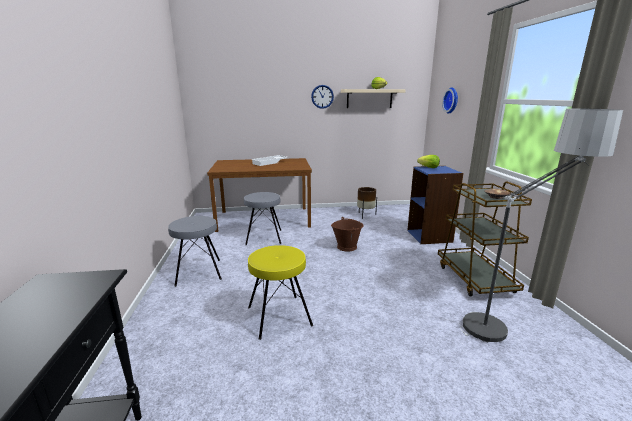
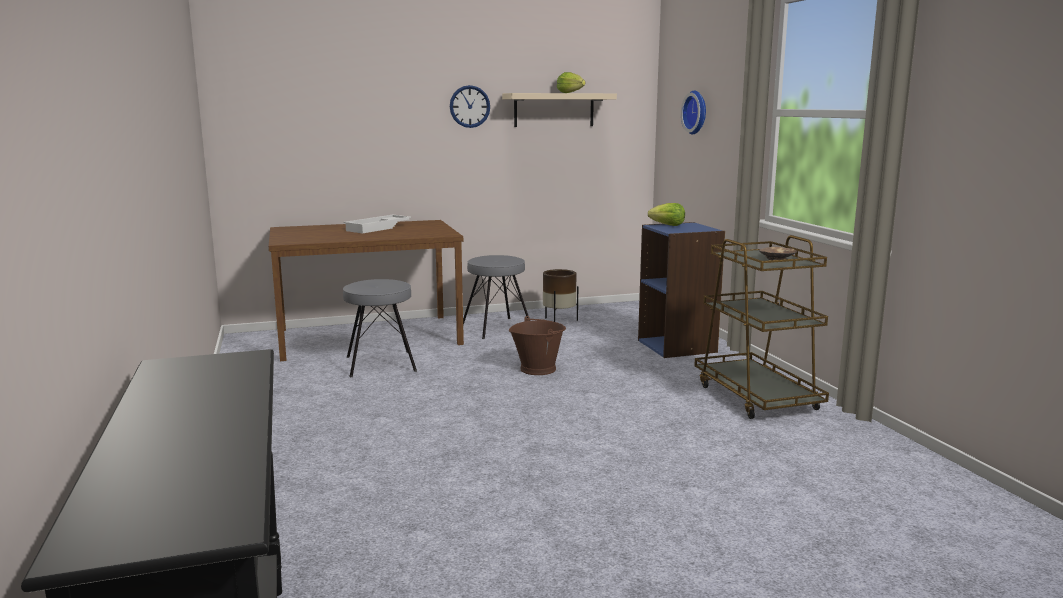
camera: 10 degrees left, 5 degrees down
(199, 272) = (281, 420): grey stool -> grey stool (497, 328)
(279, 315) = (452, 464): yellow stool -> none
(510, 323) = (811, 445): floor lamp -> none

